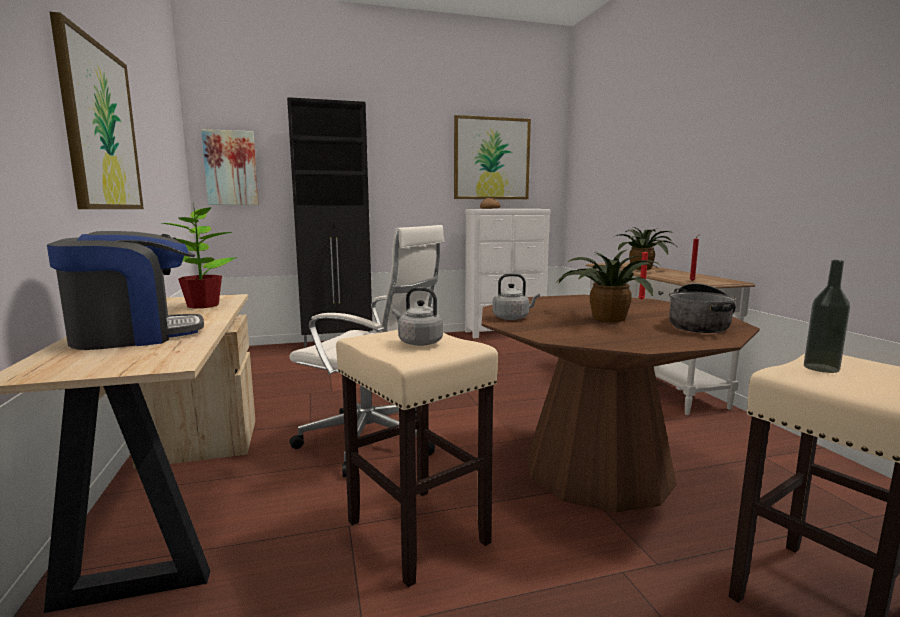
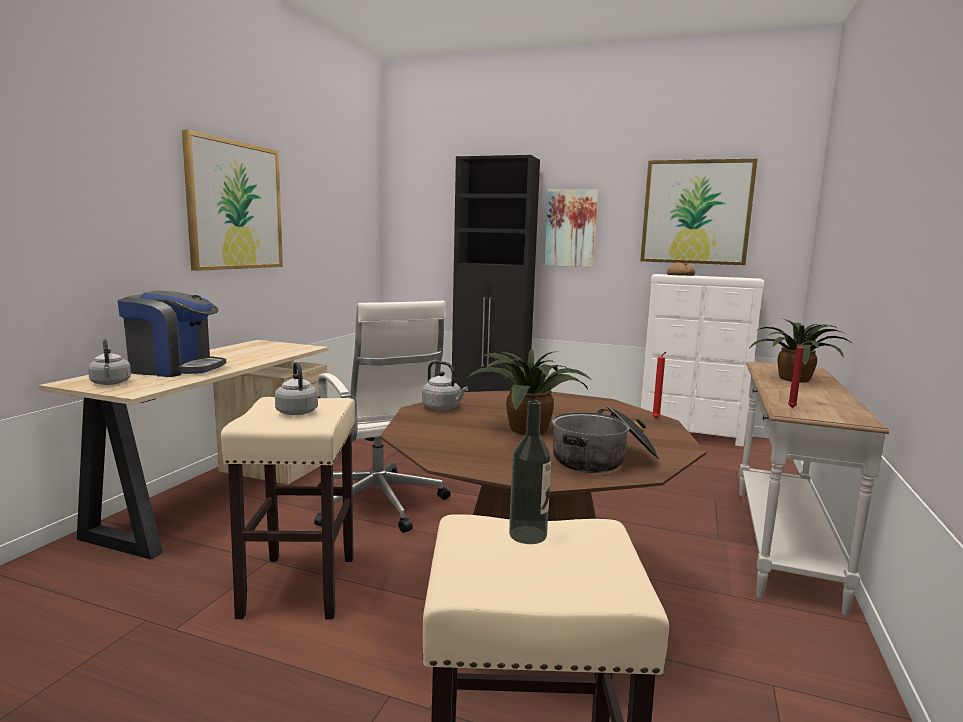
camera: 35 degrees right, 0 degrees up
(97, 363) = (110, 383): none -> grey kettle
(203, 305) = (272, 352): potted plant -> none
(231, 168) = (415, 225): picture -> picture (571, 228)

